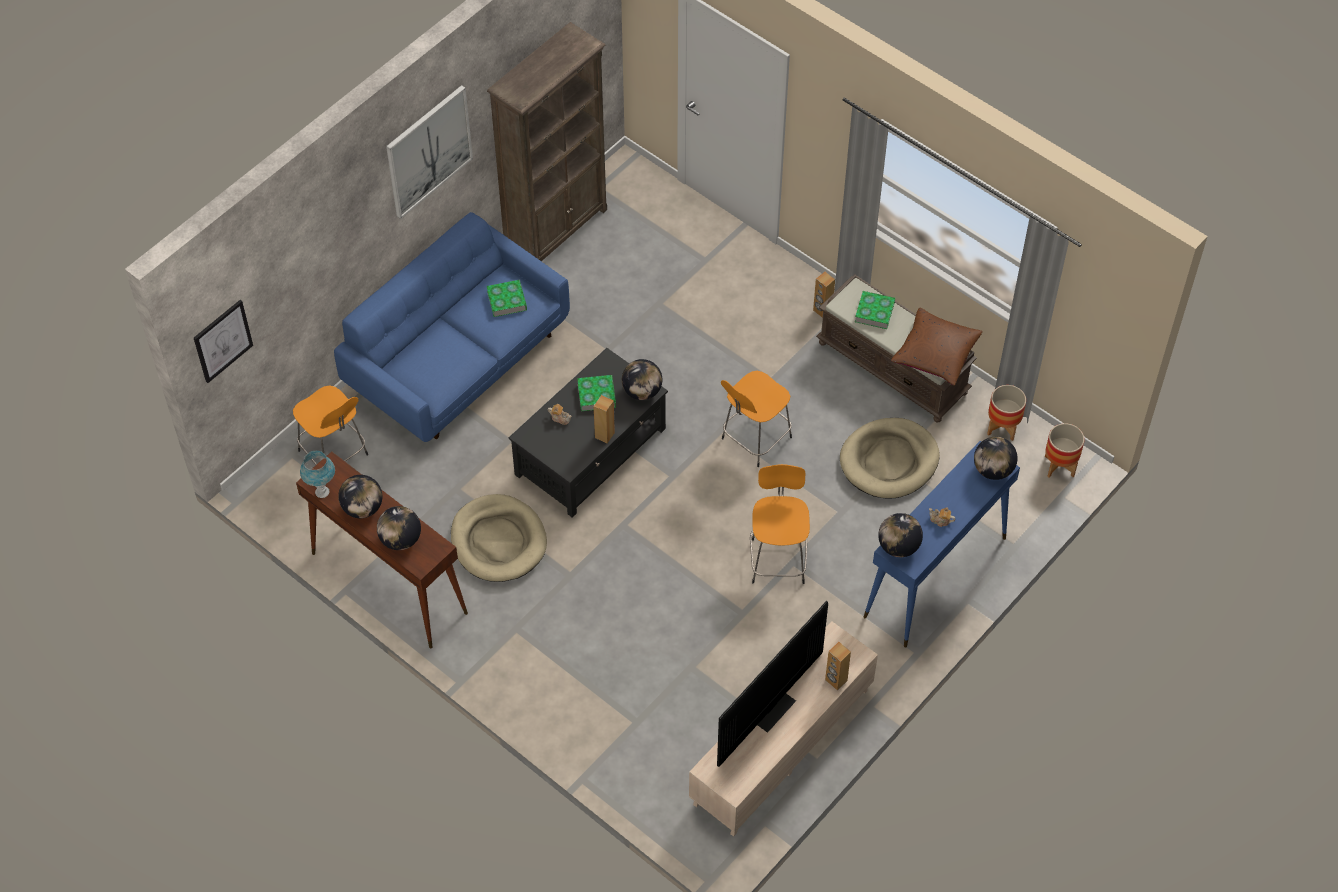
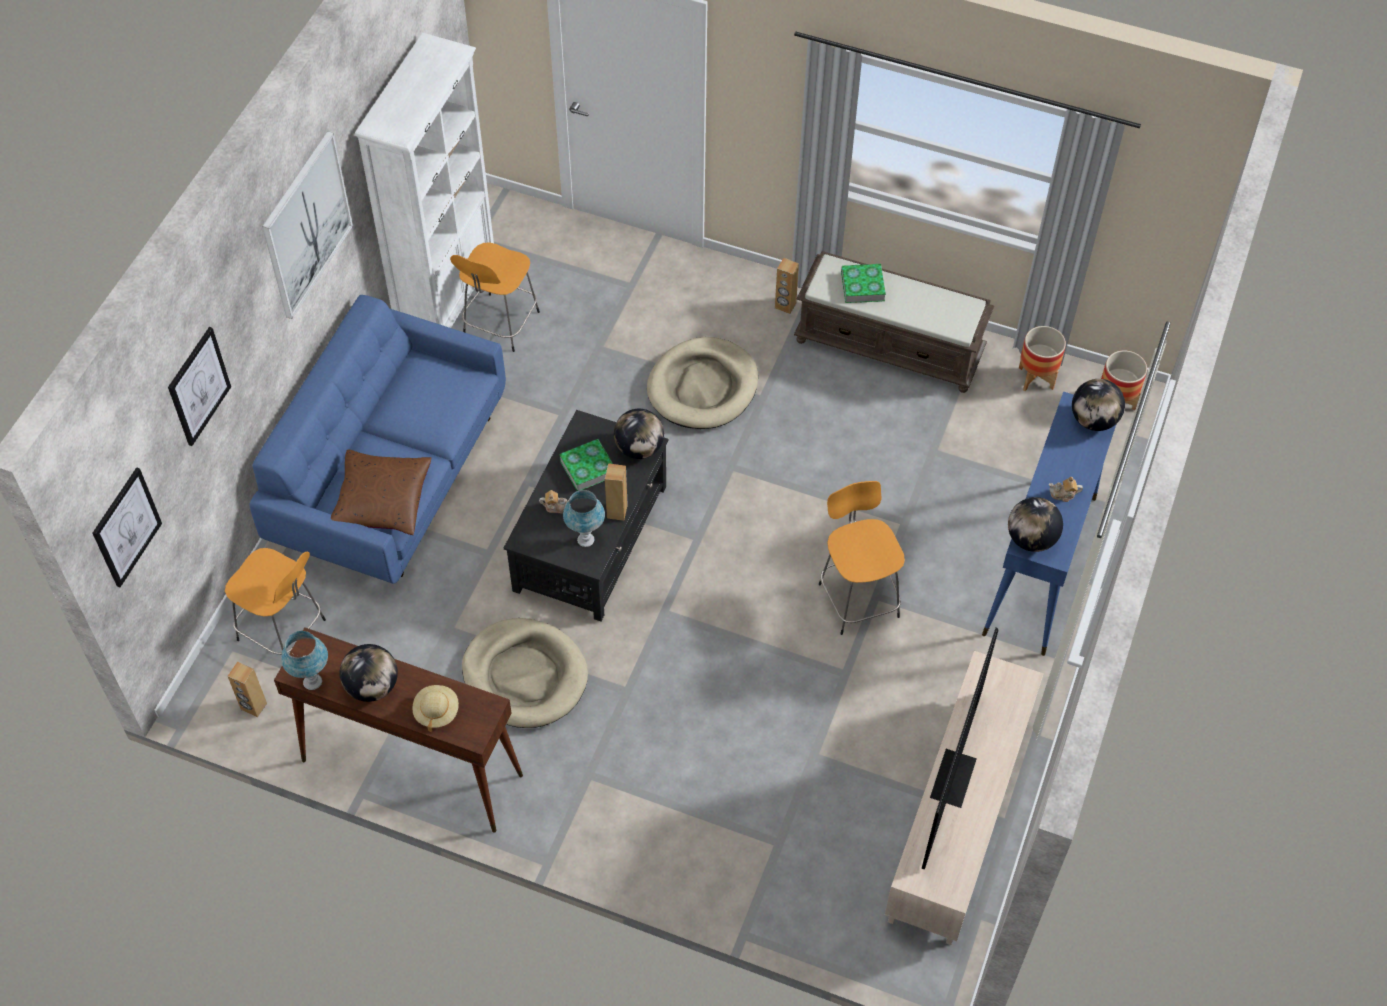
camera: 20 degrees left, 0 degrees up
(306, 252) = (198, 386): none -> picture
(401, 539) = (436, 711): globe -> beige hat
(507, 301) = (435, 388): book -> none
(557, 230) = (447, 297): brown bookcase -> white bookcase
(572, 450) = (585, 540): none -> blue table lamp
(754, 439) = (772, 469): orange stool -> orange stool (500, 325)
(836, 680) = (1011, 719): brown speaker -> brown speaker (253, 706)
(889, 461) = (931, 450): beige dog bed -> beige dog bed (703, 387)
(935, 354) = (950, 313): brown pillow -> brown pillow (382, 501)

